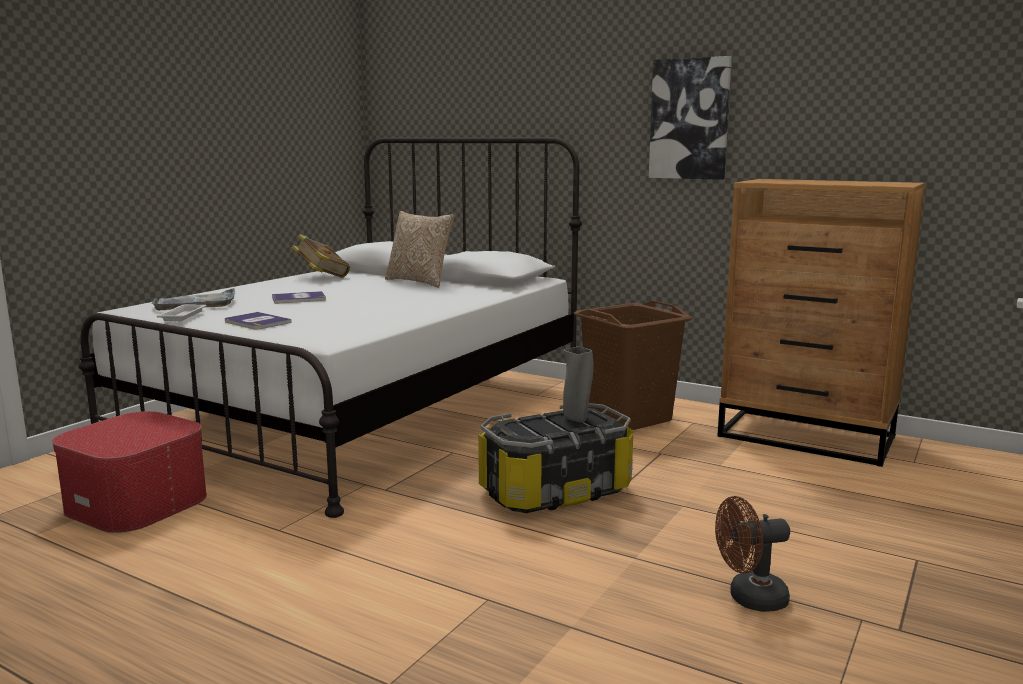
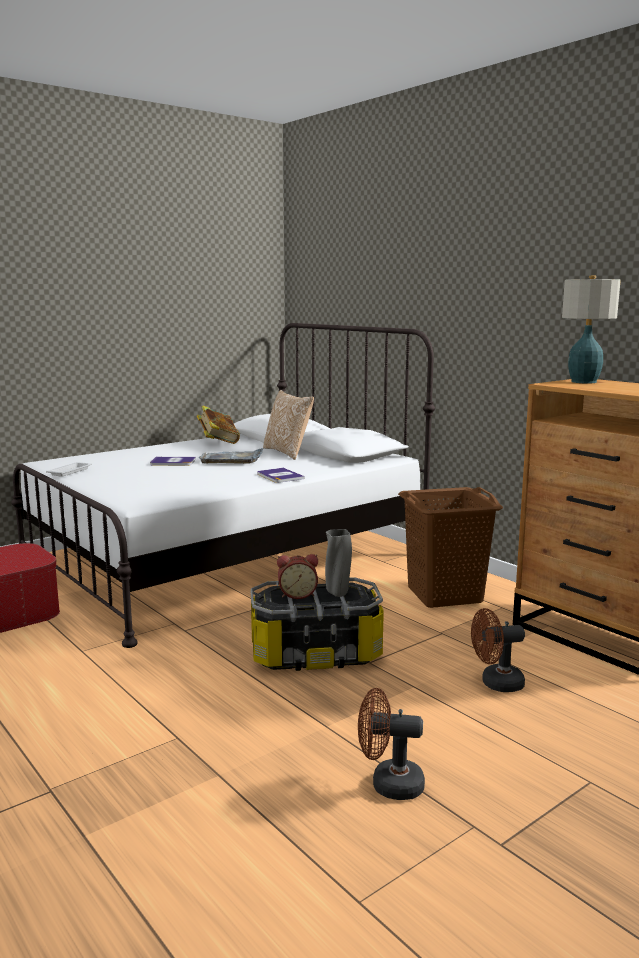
camera: 20 degrees right, 0 degrees up
(196, 303) = (96, 460): grey tray -> grey tray (232, 459)
(257, 322) = (113, 482): book -> book (279, 476)
(536, 425) = (297, 594): none -> alarm clock
(689, 119) = (526, 316): picture -> none
(755, 490) = (496, 684): none -> brown fan
(775, 180) = (583, 382): none -> table lamp

